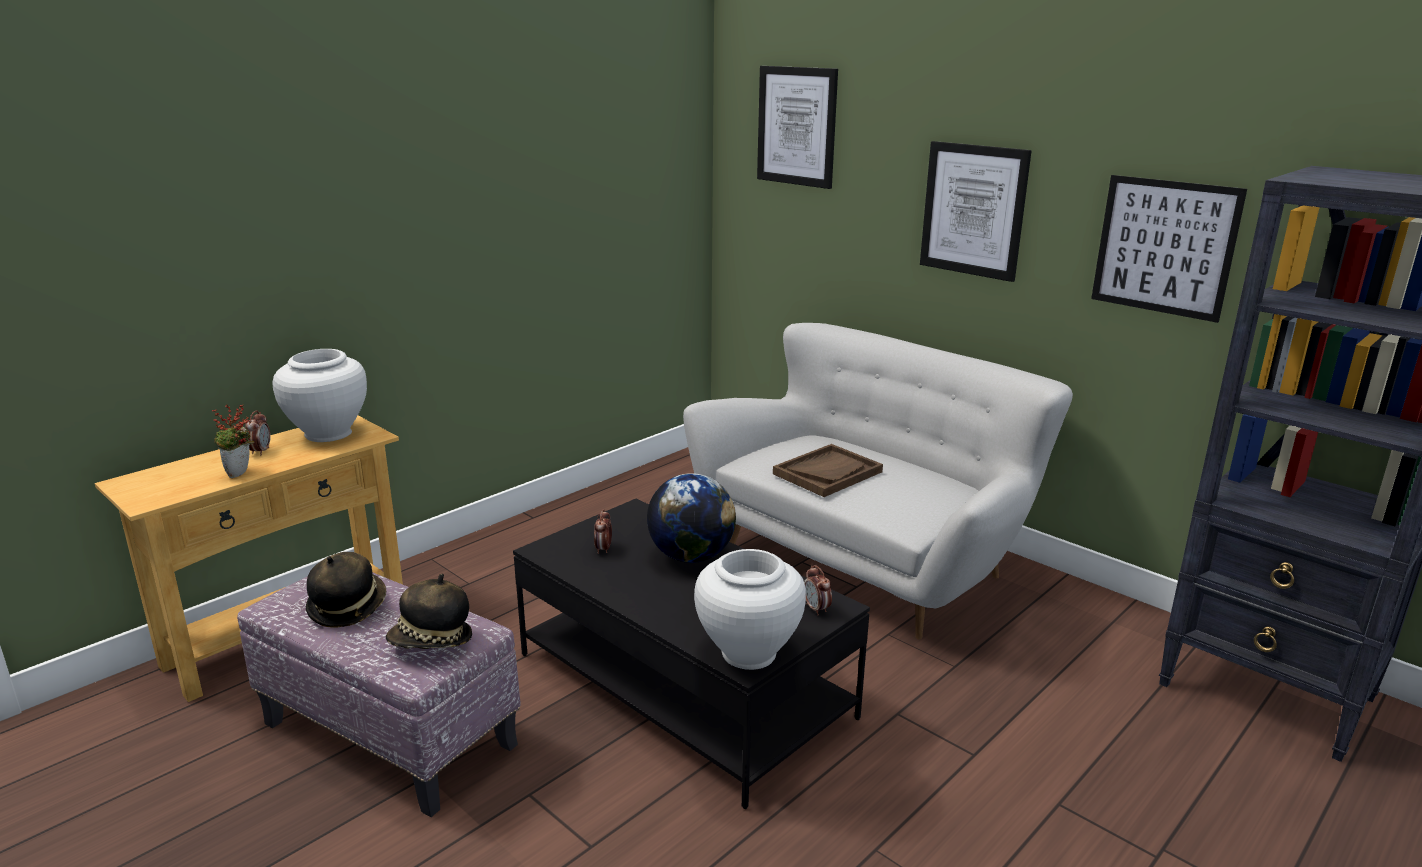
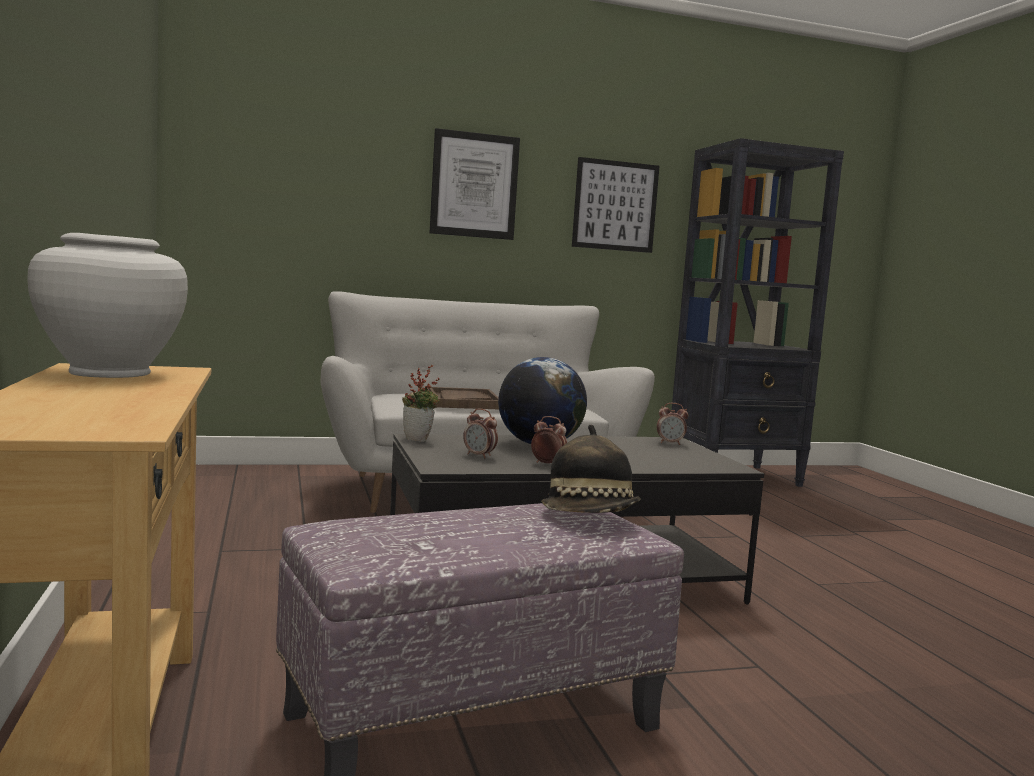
camera: 60 degrees left, 15 degrees down
(240, 474) = (151, 400): potted plant -> potted plant (419, 439)
(260, 451) = (80, 388): alarm clock -> alarm clock (547, 464)
(347, 607) = (453, 530): hat -> none
(748, 653) = (715, 463): white vase -> none
(797, 126) = (283, 109): picture -> none

